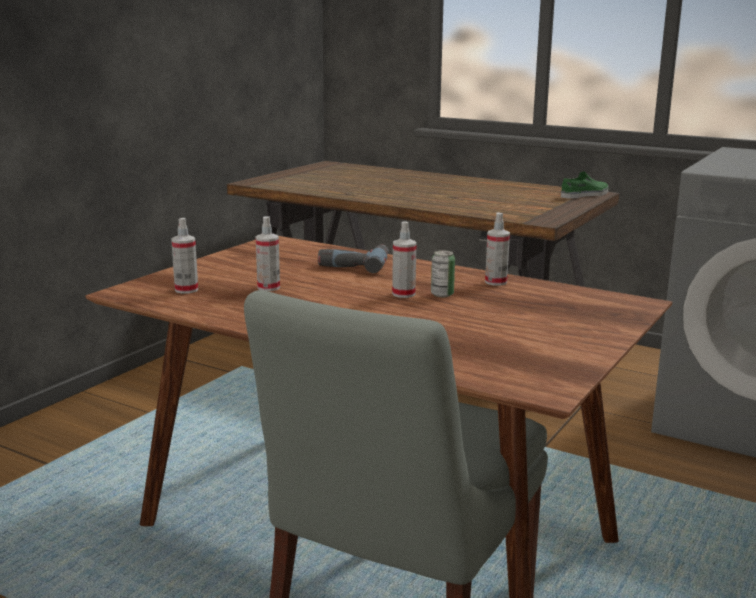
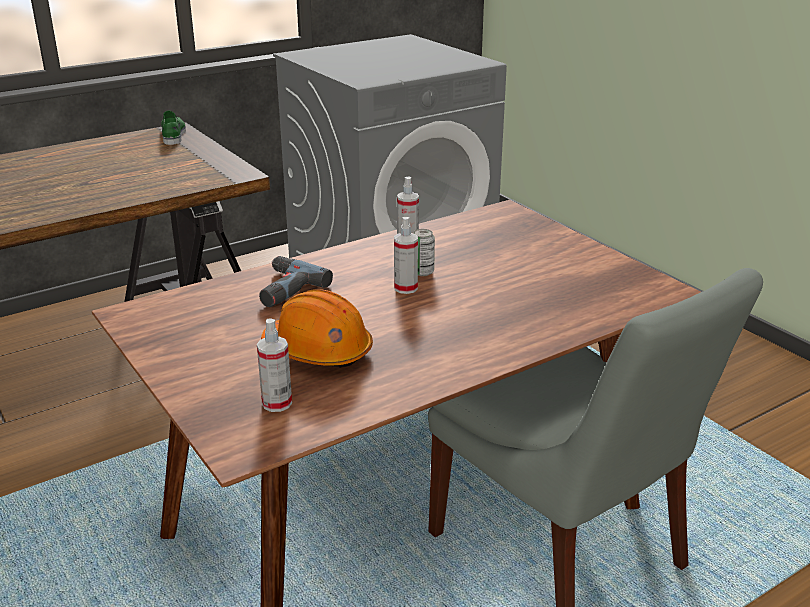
camera: 65 degrees left, 10 degrees up
(268, 287) = (318, 351): spray bottle -> orange hard hat

